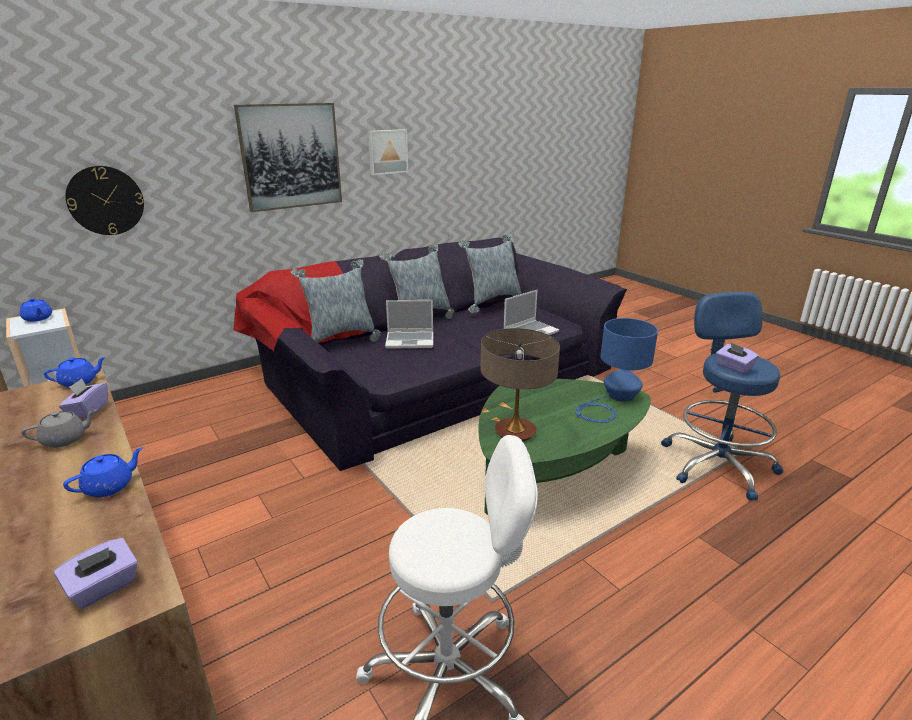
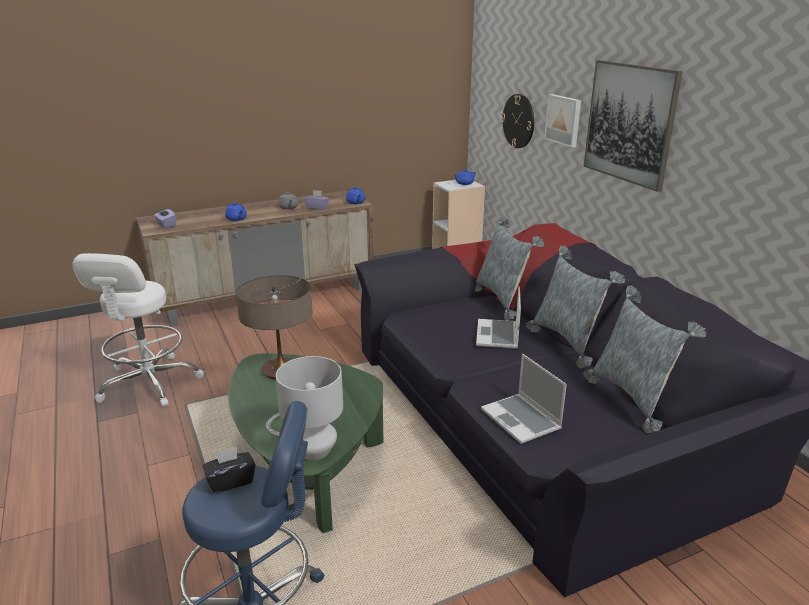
camera: 100 degrees right, 0 degrees up
(387, 151) = (733, 150): picture -> picture (564, 120)
(611, 402) = (304, 439): blue table lamp -> grey table lamp
(733, 367) = (231, 481): purple tissue box -> black tissue box

